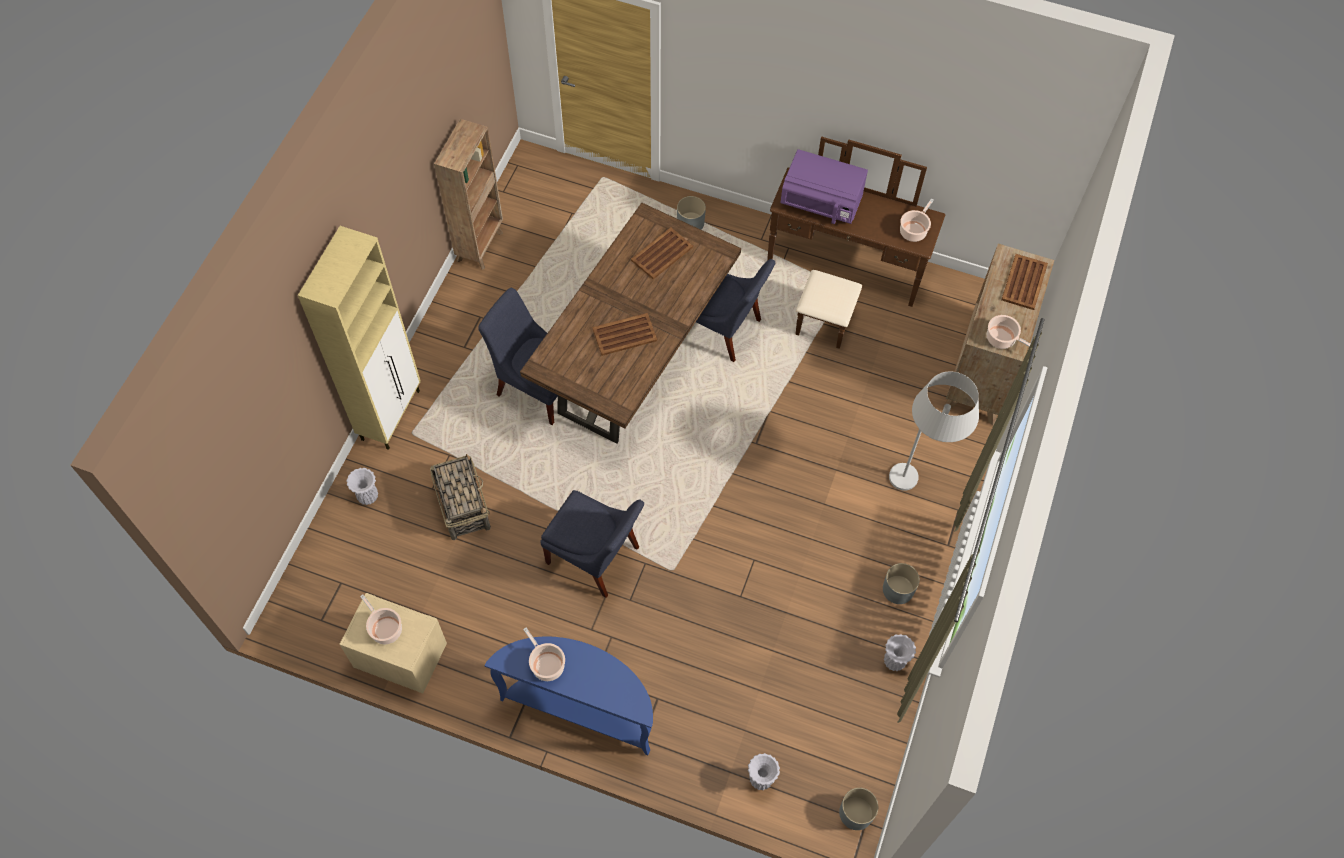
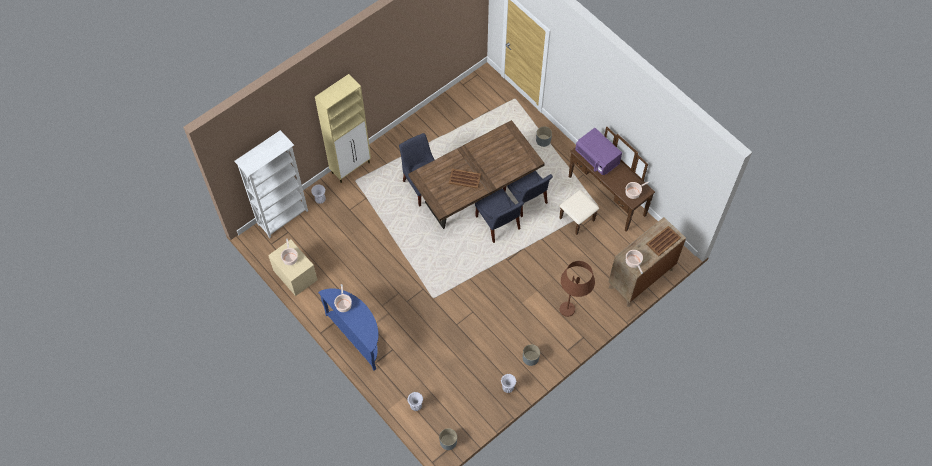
camera: 30 degrees right, 0 degrees up
(318, 561) = (283, 218): none -> white bookcase
(463, 506) = (358, 224): basket -> none
(481, 245) = (437, 106): brown bookcase -> none
(596, 558) = (403, 275): blue chair -> blue chair (498, 224)
(661, 254) = (505, 149): brown tray -> none
(916, 487) = (570, 317): white floor lamp -> brown floor lamp

